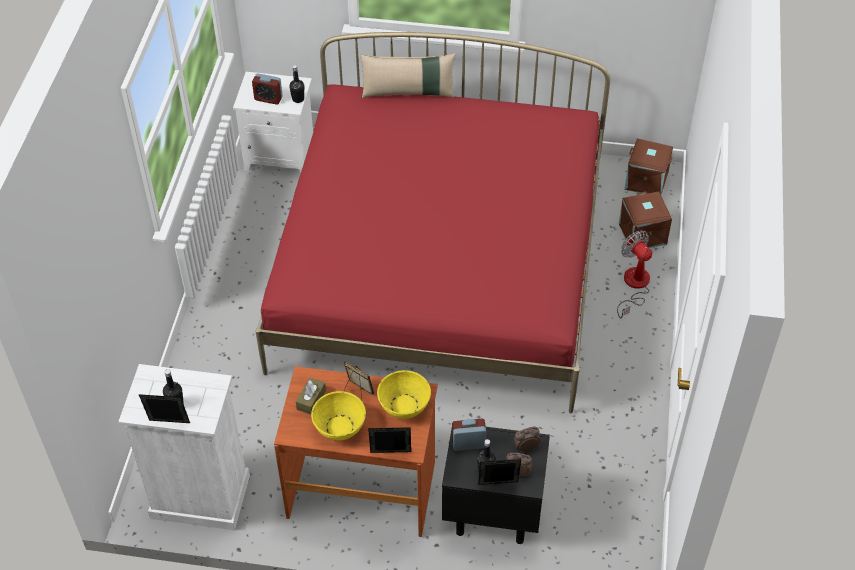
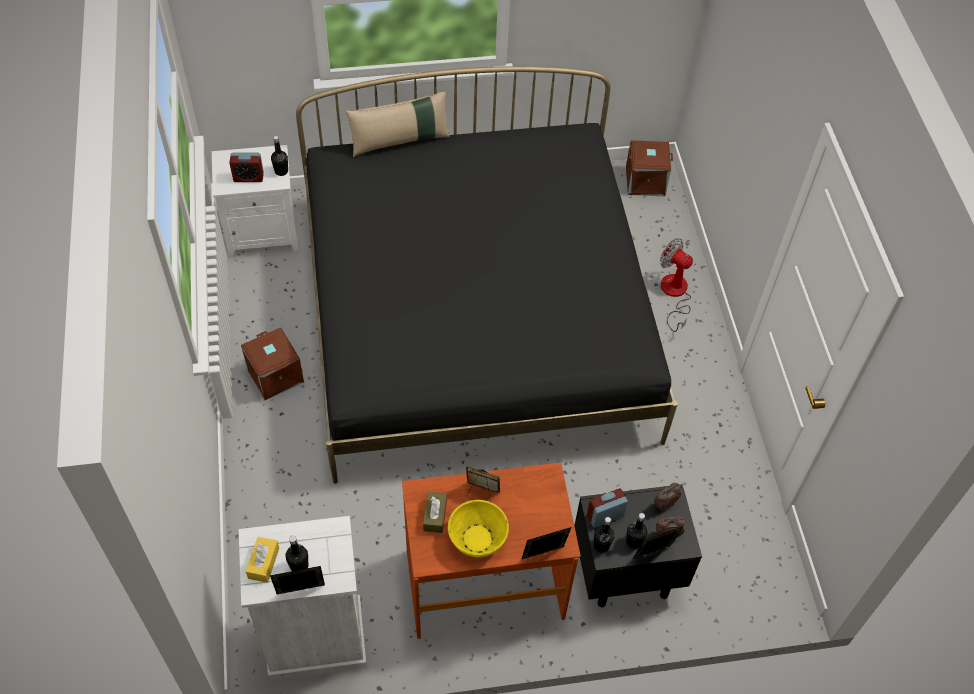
camera: 20 degrees left, 5 degrees up
(148, 394) = (263, 563): none -> yellow tissue box
(404, 405) = (536, 496): yellow bowl -> none
(440, 267) = (476, 319): red bed -> black bed
(455, 466) = (601, 545): none -> black bottle
(641, 234) = (661, 238): brown storage box -> brown storage box (274, 375)

